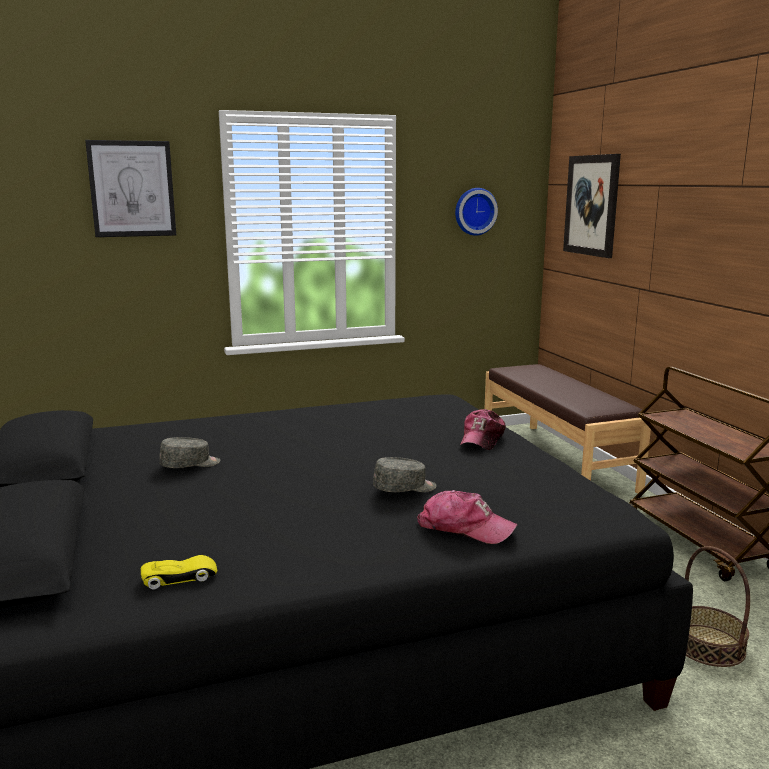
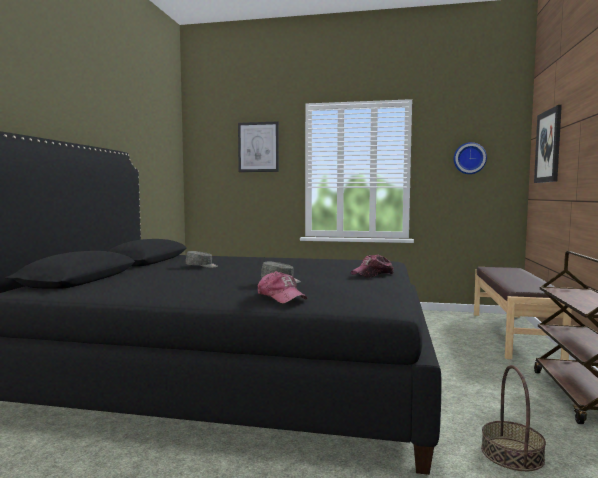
camera: 30 degrees right, 10 degrees down
(180, 577) = (118, 291): yellow toy car -> none

